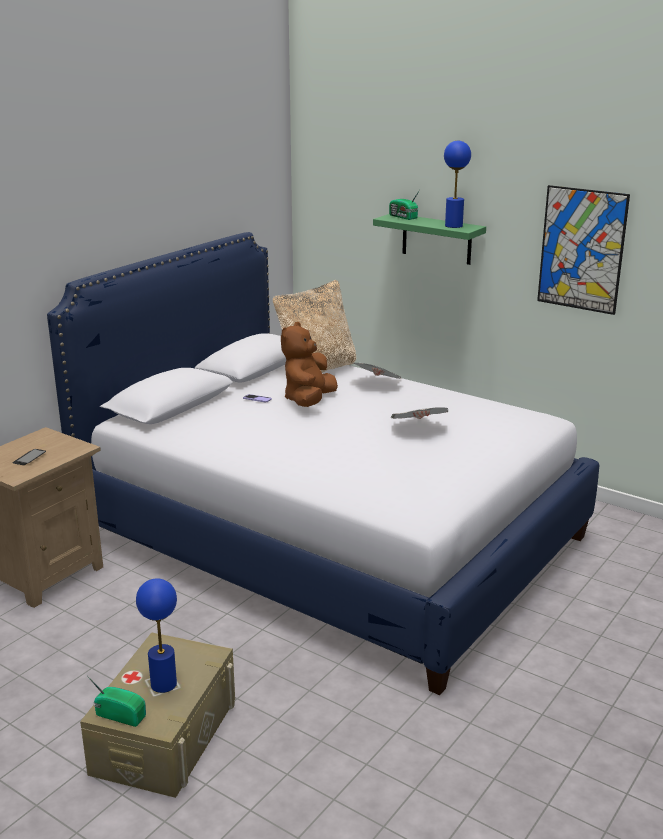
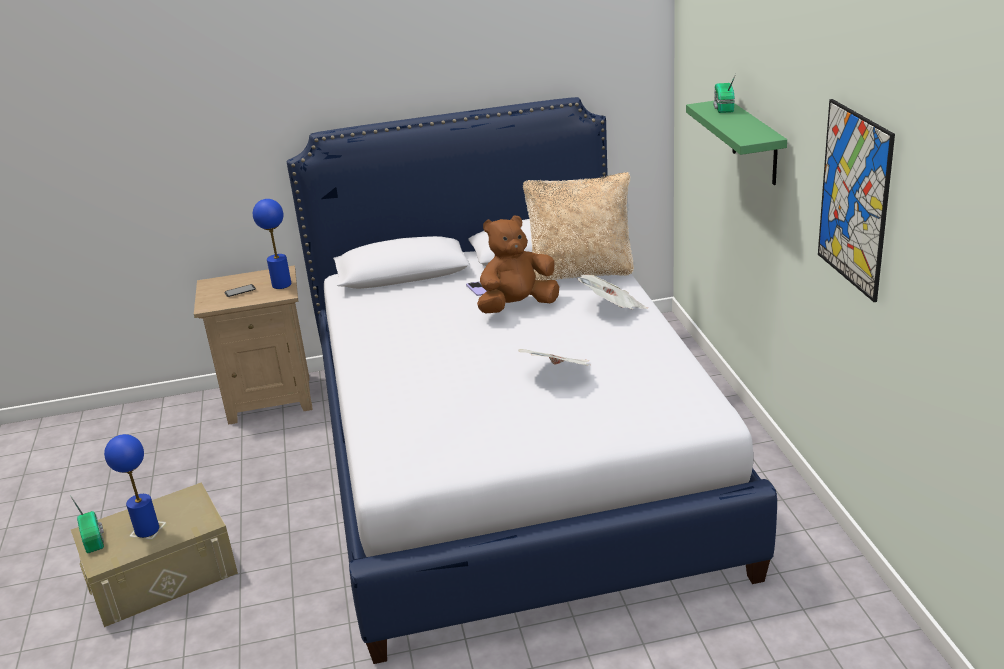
camera: 45 degrees right, 5 degrees up
(453, 226) = (747, 131): blue table lamp -> blue table lamp (281, 284)

